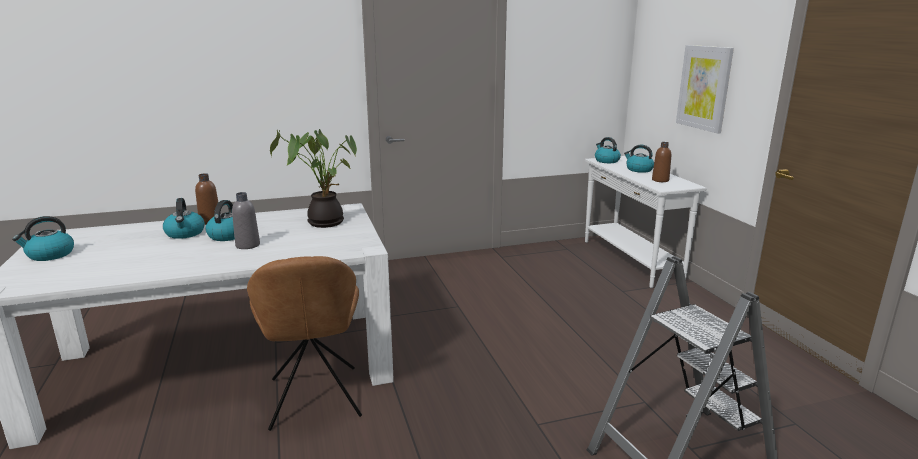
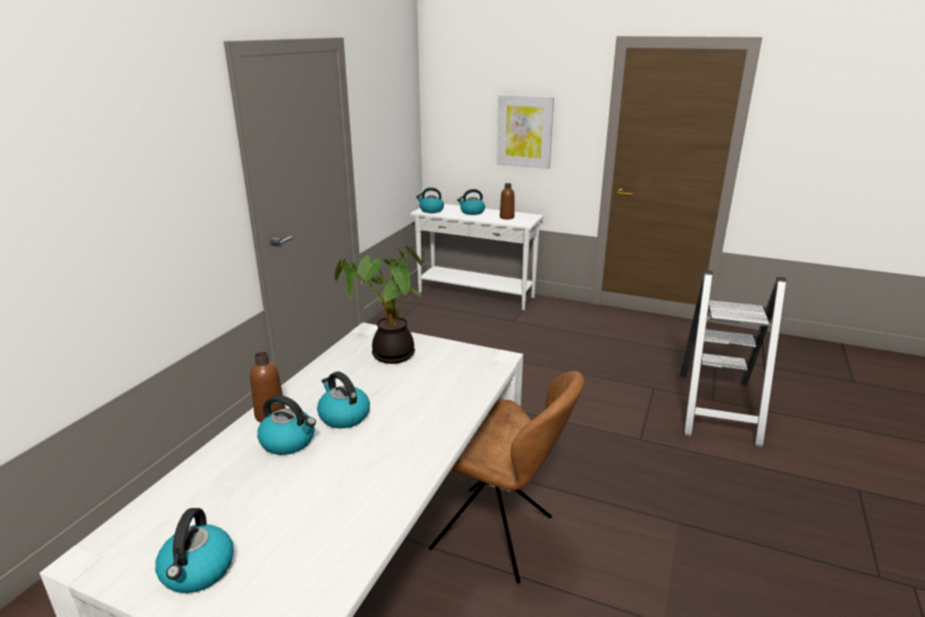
camera: 50 degrees left, 5 degrees up
(248, 245) = (397, 412): grey bottle -> none

